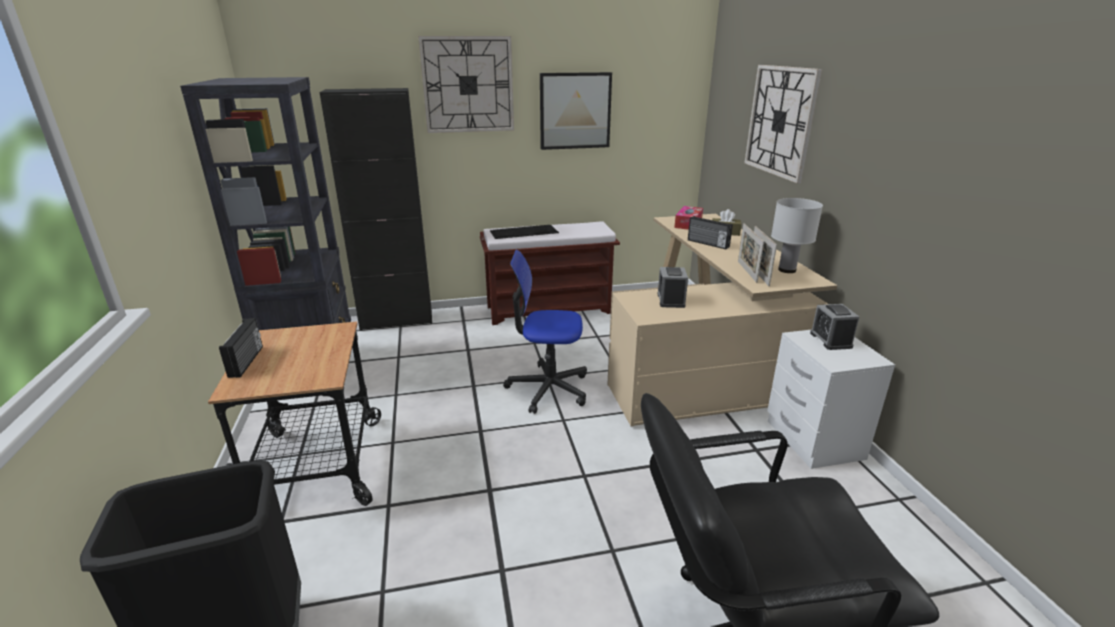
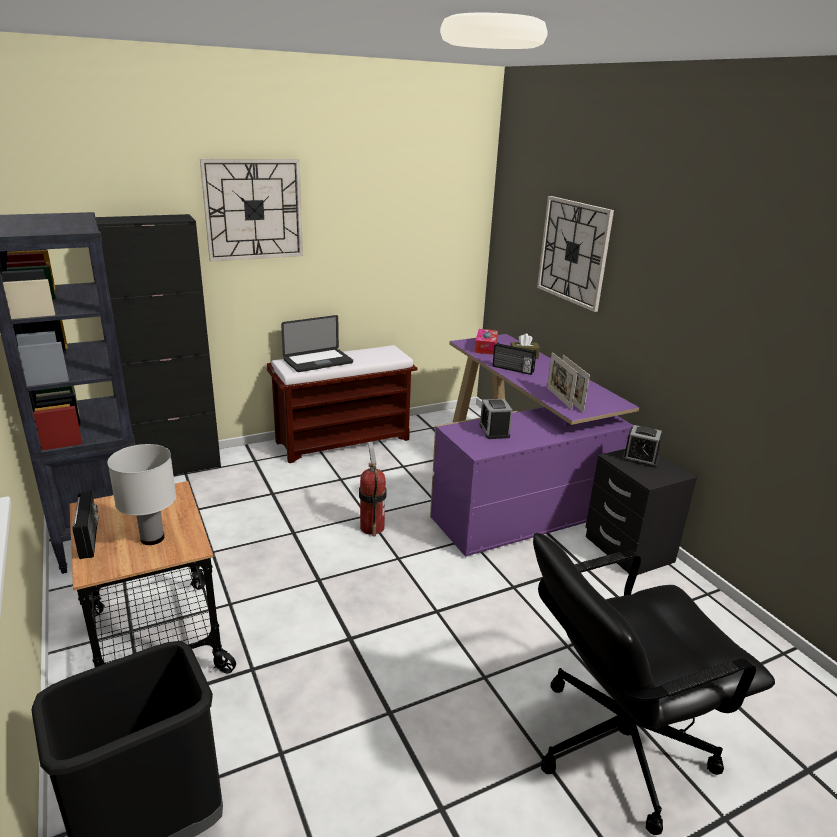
camera: 15 degrees left, 0 degrees up
(524, 231) = (318, 361): keyboard -> laptop
(548, 388) = (372, 527): office chair -> fire extinguisher
(575, 111) = (364, 234): picture -> none
(703, 364) = (514, 486): beige desk -> purple desk
(786, 270) = (592, 394): white table lamp -> white table lamp (151, 538)
(814, 440) = (628, 549): white nightstand -> black nightstand
(830, 340) = (640, 459): alarm clock -> alarm clock turned 45 degrees counterclockwise

